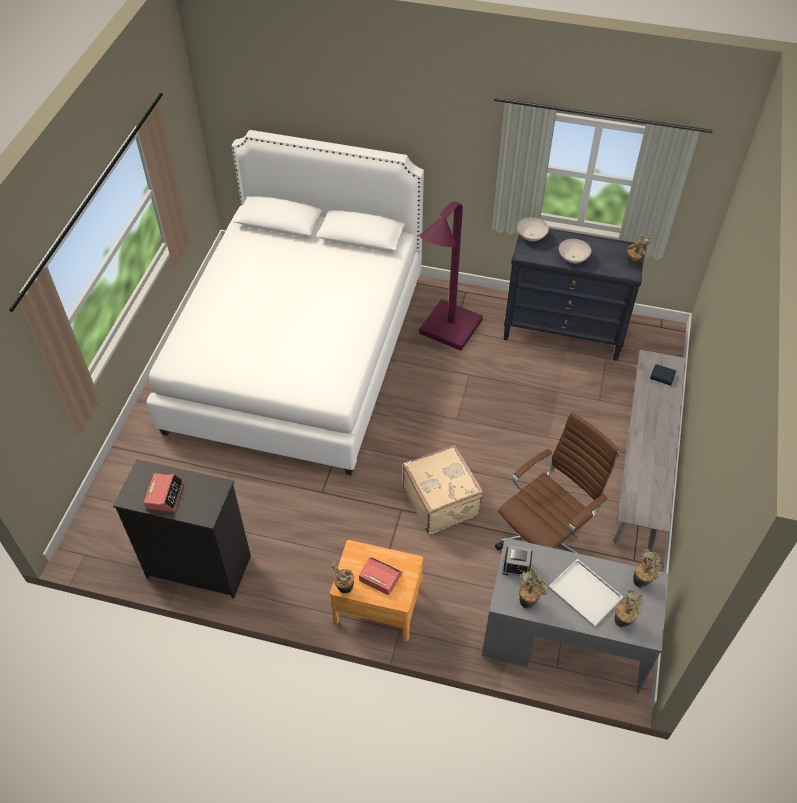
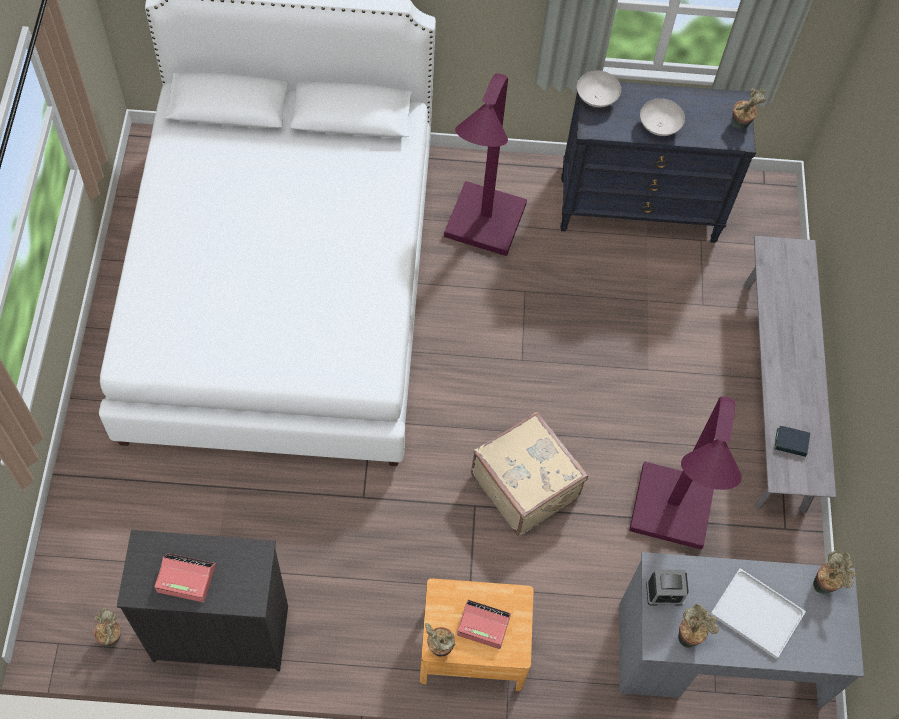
camera: 15 degrees left, 10 degrees up
(165, 495) = (186, 578): alarm clock -> alarm clock turned 75 degrees counterclockwise
(544, 541) = (669, 520): brown office chair -> purple floor lamp
(624, 621) = (812, 644): potted plant -> potted plant (113, 638)
(662, 376) = (790, 273): book -> book (791, 443)

